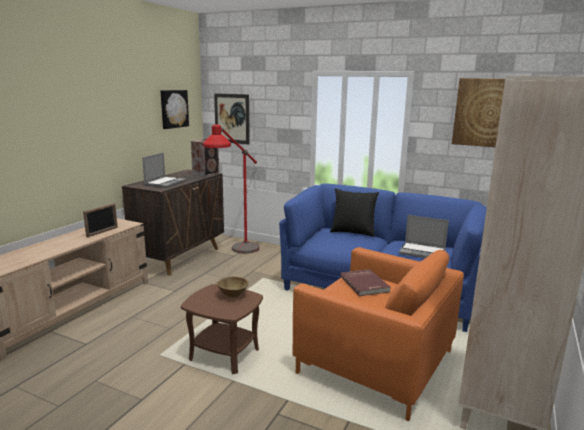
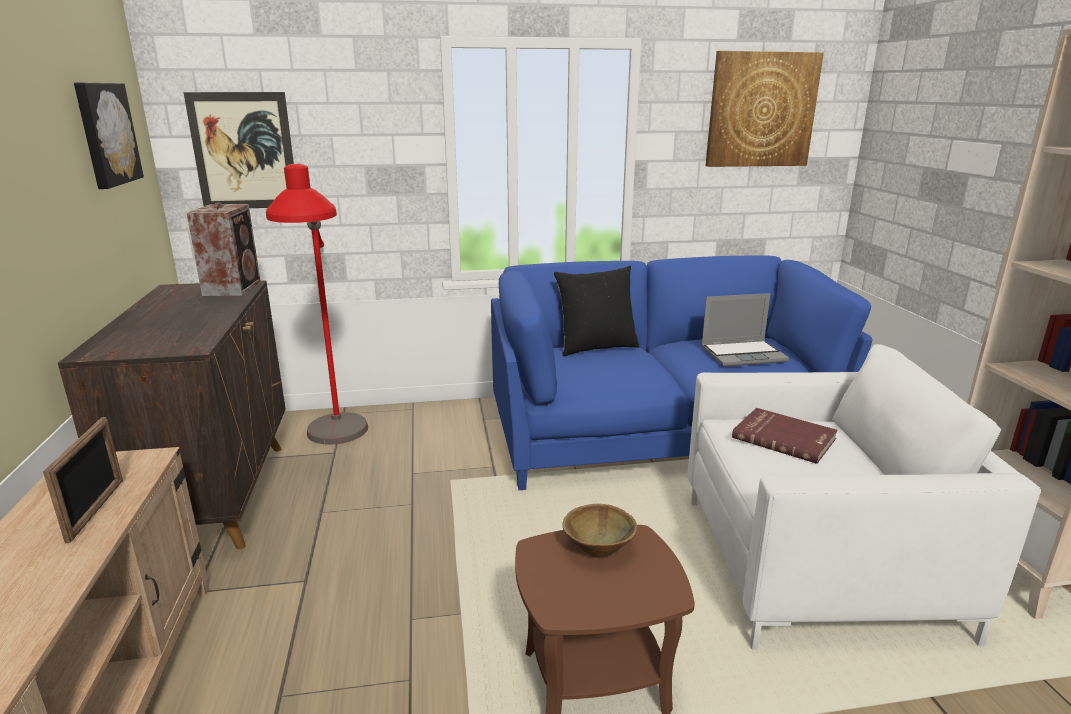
camera: 35 degrees left, 5 degrees up
(165, 183) = (174, 329): laptop -> none
(376, 362) = (815, 564): orange armchair -> white armchair

